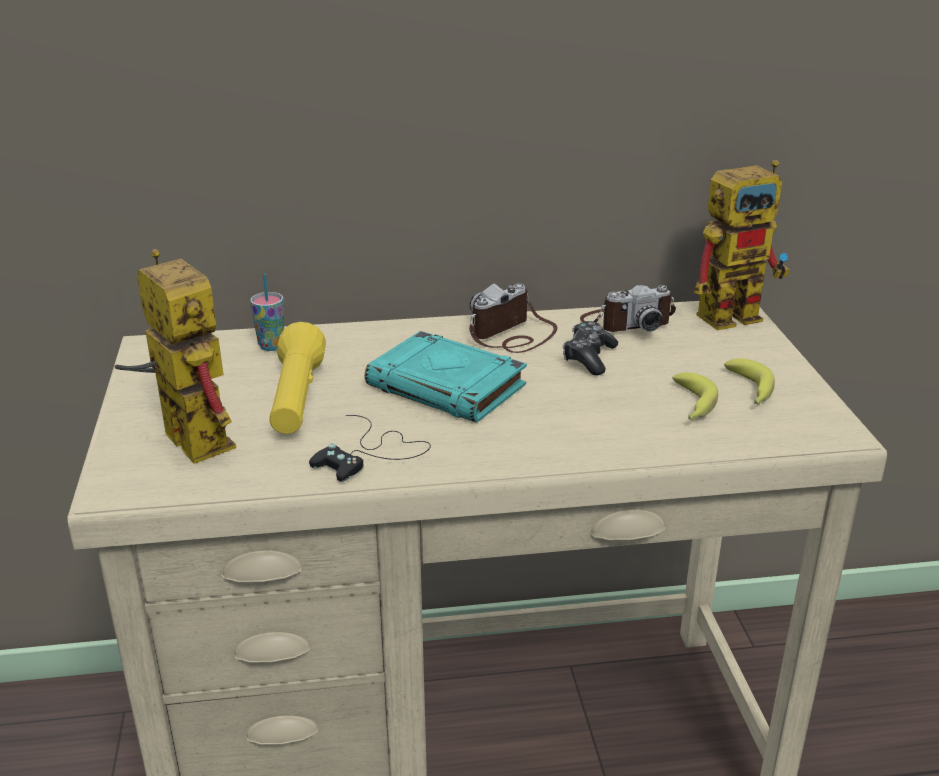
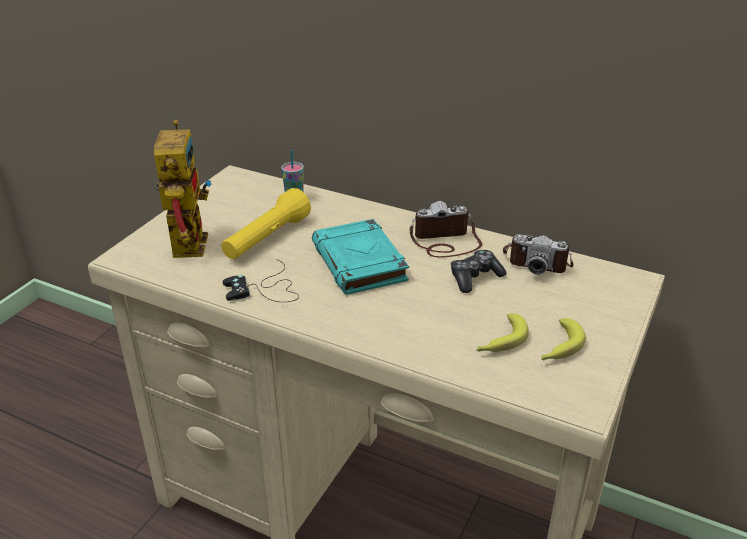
camera: 35 degrees right, 5 degrees up
(737, 313) = (633, 283): toy robot -> none

